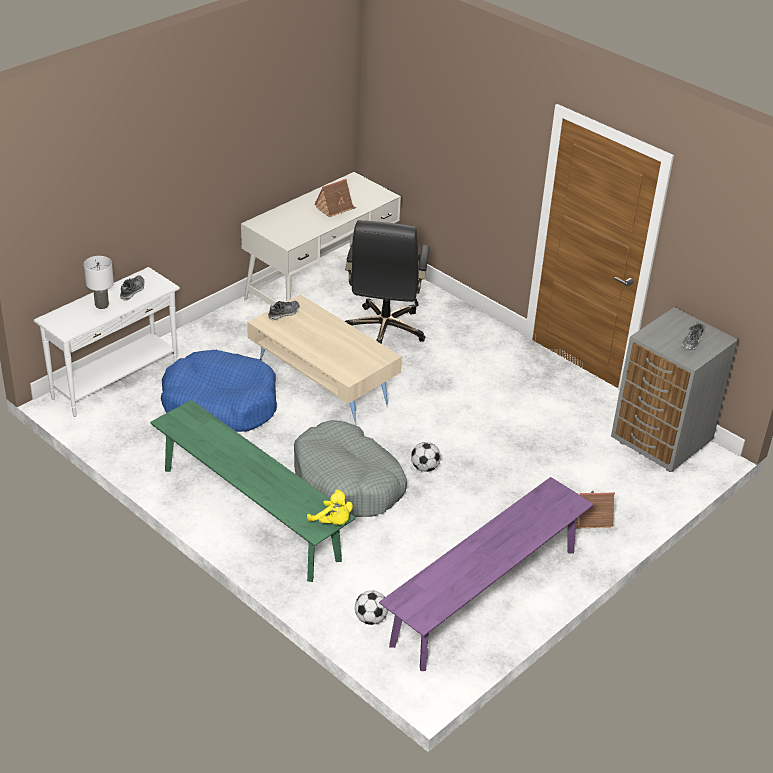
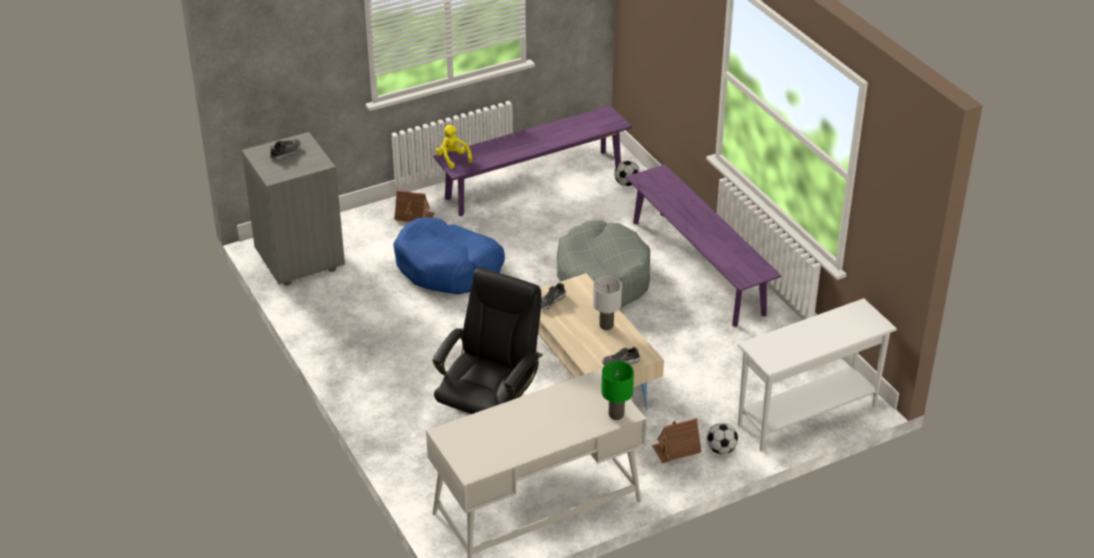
camera: 160 degrees left, 0 degrees up
(102, 306) = (824, 331): white table lamp -> white table lamp (606, 326)
(132, 291) = (790, 344): shoe -> shoe (551, 301)
(220, 404) = (700, 370): blue dog bed -> blue dog bed (448, 268)
(250, 513) = (697, 267): green bench -> purple bench
(264, 222) = (616, 415): none -> green table lamp
(333, 522) = (645, 175): yellow plush toy -> yellow plush toy (452, 159)
(335, 208) = (519, 423): toy house -> toy house (676, 449)
(424, 468) = (528, 277): football -> football (721, 449)

